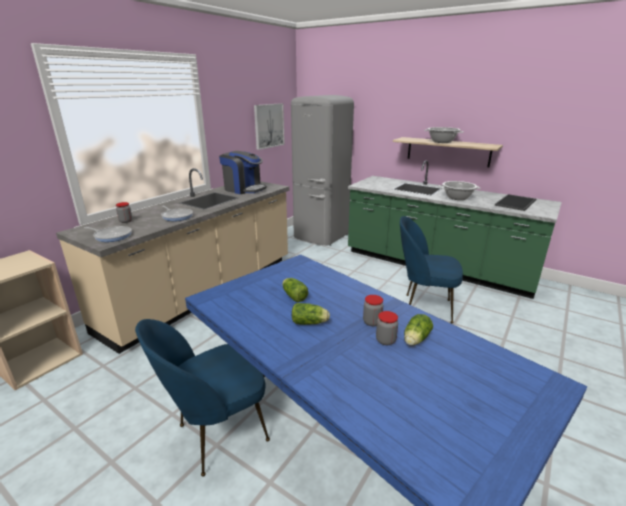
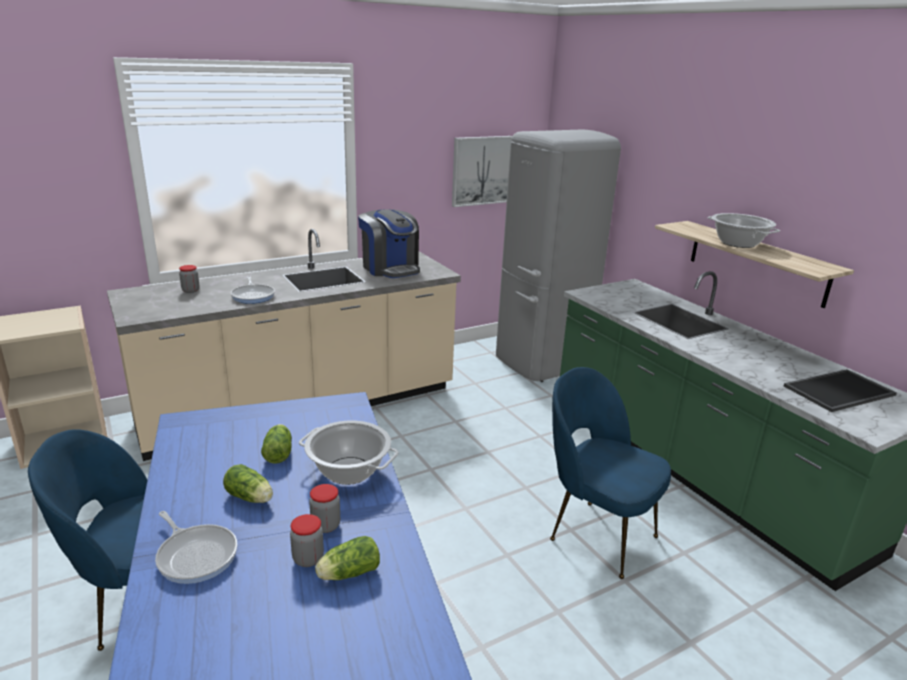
camera: 25 degrees right, 0 degrees up
(112, 236) = (152, 309): frying pan -> frying pan (196, 555)
(457, 197) = (731, 354): cooking pot -> cooking pot (349, 471)

